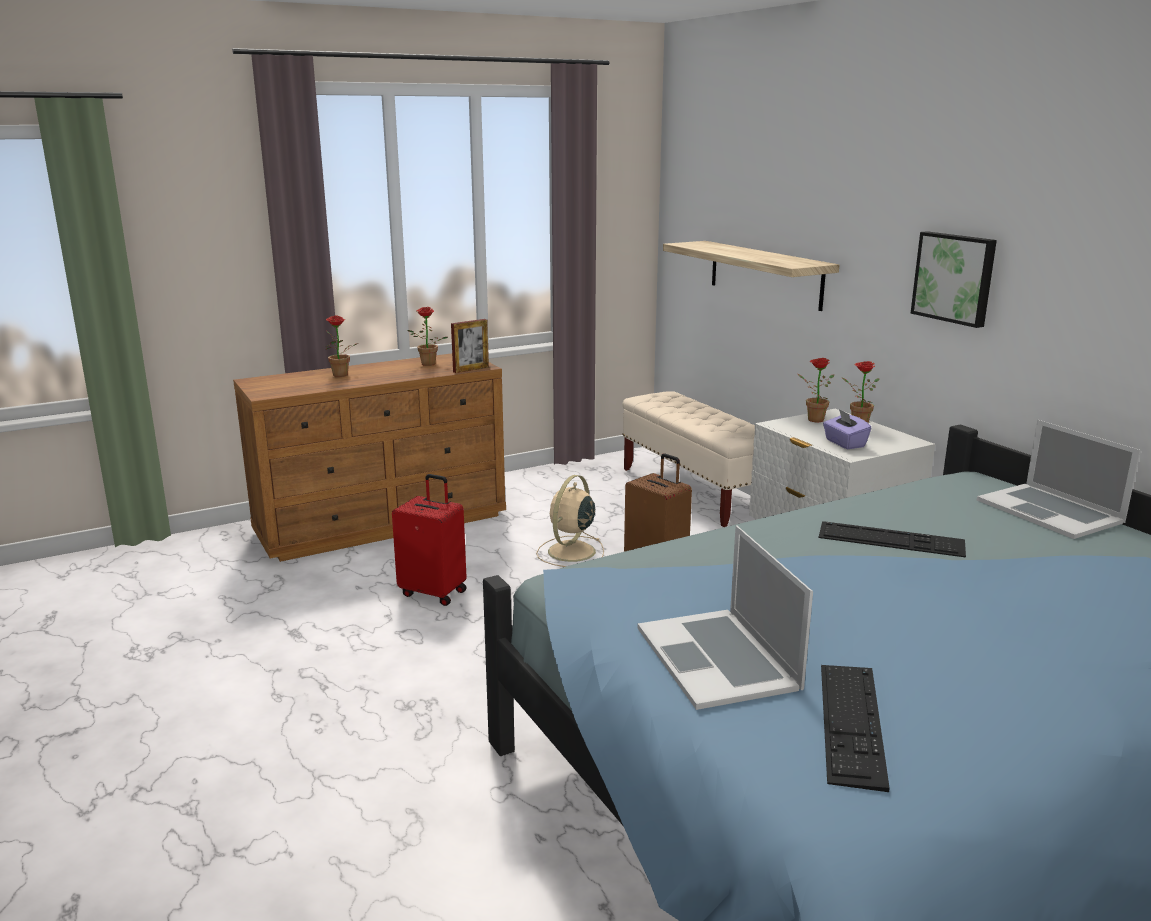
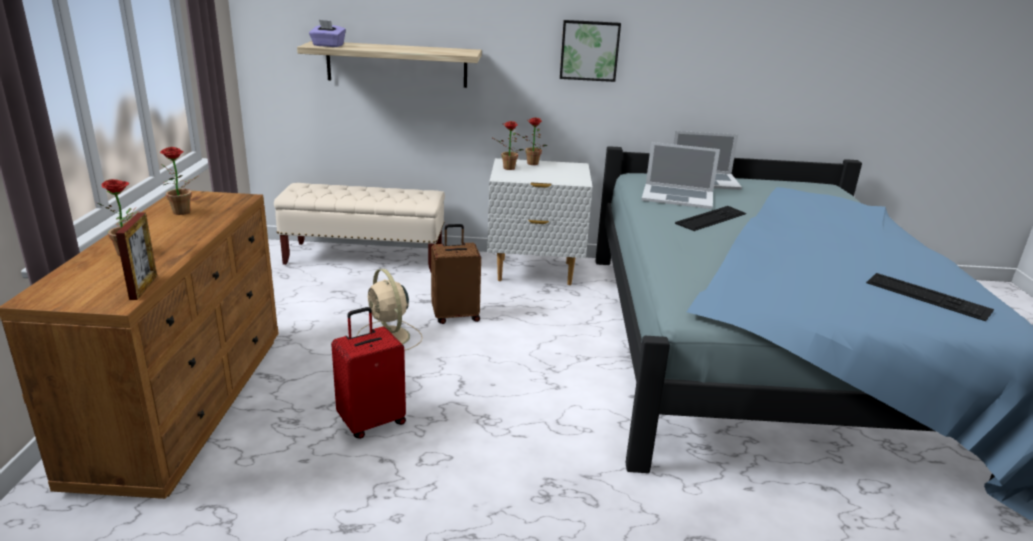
camera: 60 degrees left, 5 degrees up
(471, 369) = (241, 203): picture frame -> picture frame (143, 287)
(718, 657) = (847, 302): laptop -> laptop (677, 196)
(844, 443) = (560, 177): purple tissue box -> purple tissue box (328, 45)

